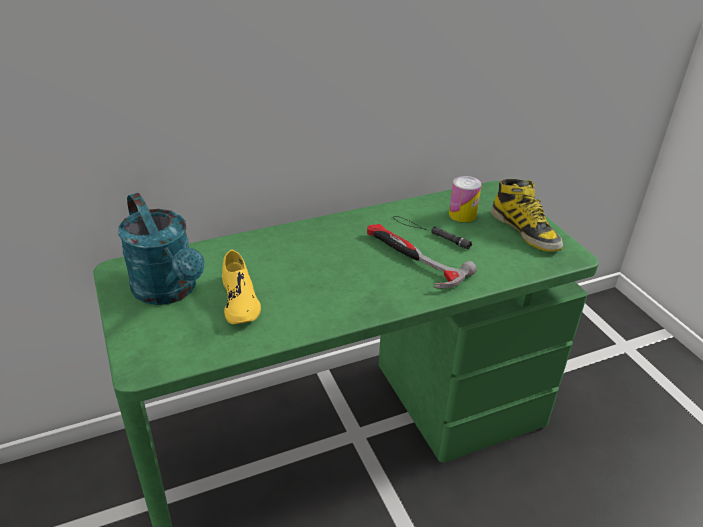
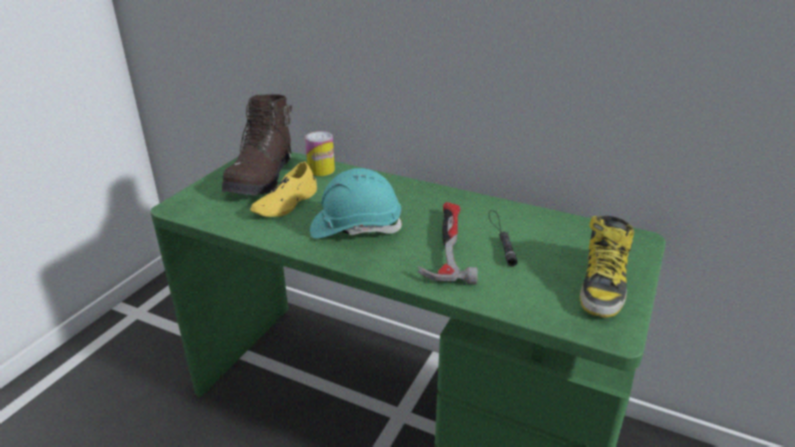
camera: 50 degrees right, 5 degrees down
(169, 291) = (262, 178): turquoise watering can -> brown boot
(332, 284) = (355, 227): none -> turquoise hard hat
(462, 215) = (560, 240): can -> can (321, 170)

